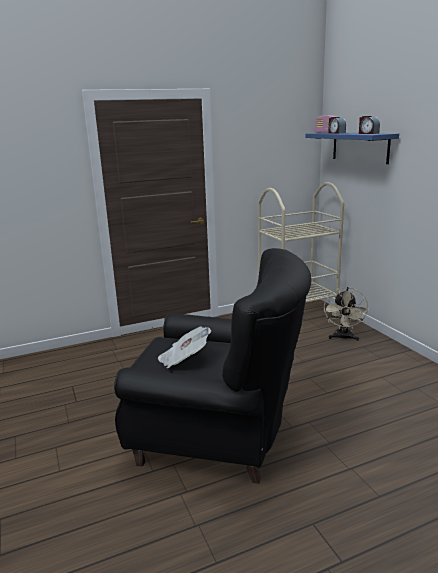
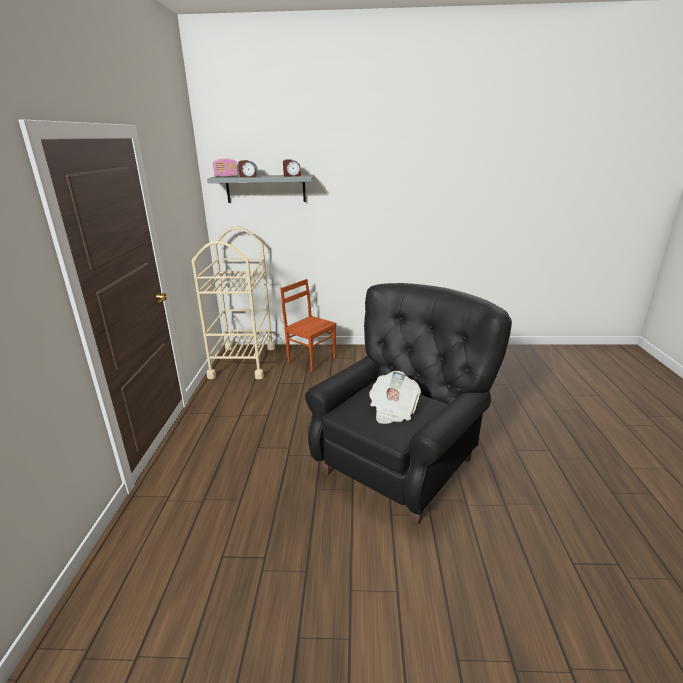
camera: 65 degrees left, 5 degrees up
(343, 338) = (311, 360): beige fan -> brown chair
(360, 147) = (265, 189): blue shelf -> grey shelf

